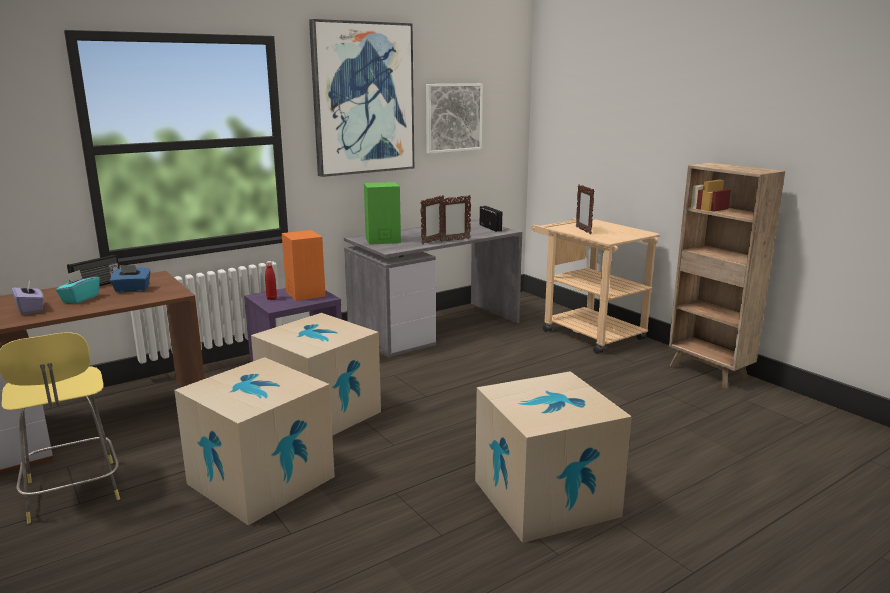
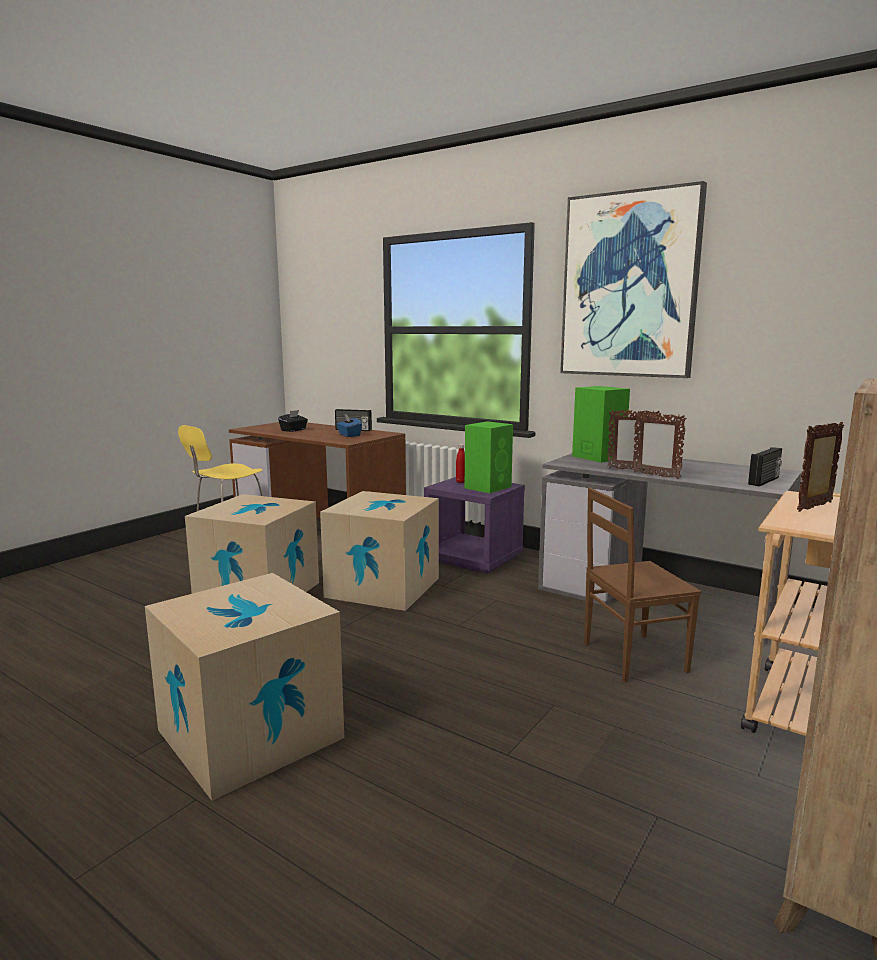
camera: 70 degrees right, 5 degrees down
(30, 309) = (293, 430): purple tissue box -> black tissue box
(80, 299) = (320, 432): turquoise tissue box -> none
(305, 293) = (488, 487): orange speaker -> green speaker
(453, 117) = (777, 312): picture -> none
(511, 356) = (632, 657): none -> brown chair

